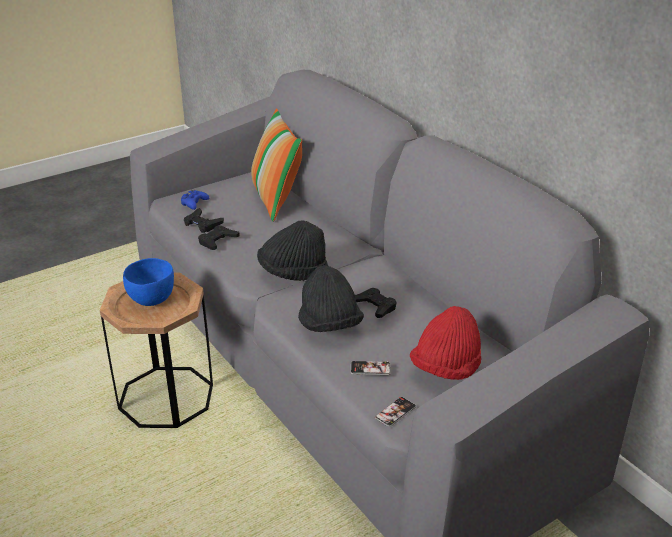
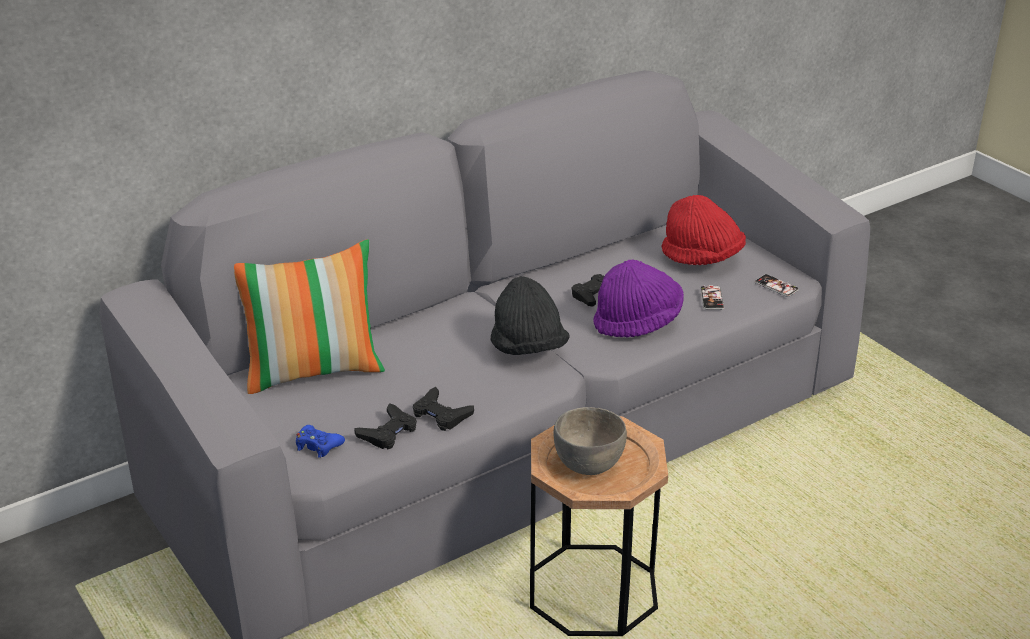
camera: 90 degrees left, 0 degrees up
(151, 300) = (589, 465): blue bowl -> grey bowl
(329, 324) = (637, 322): black hat -> purple hat

